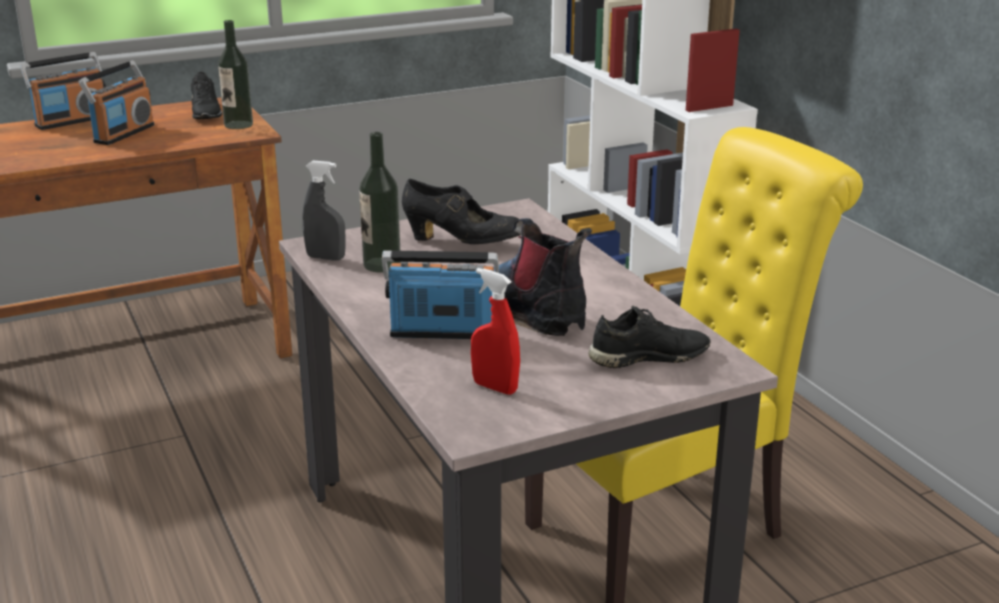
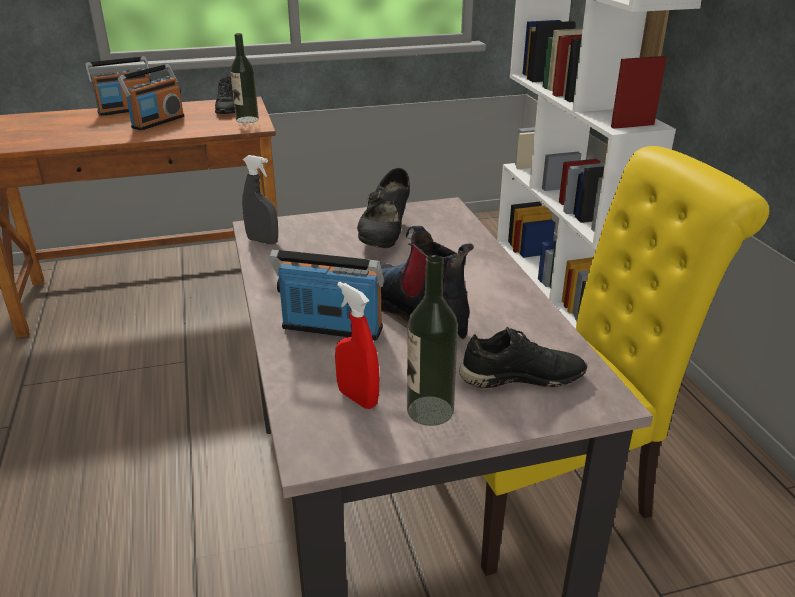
camera: 10 degrees right, 5 degrees up
(382, 265) = (307, 252): bottle -> bottle (430, 410)
(462, 242) = (385, 235): black shoe -> black shoe turned 75 degrees clockwise

